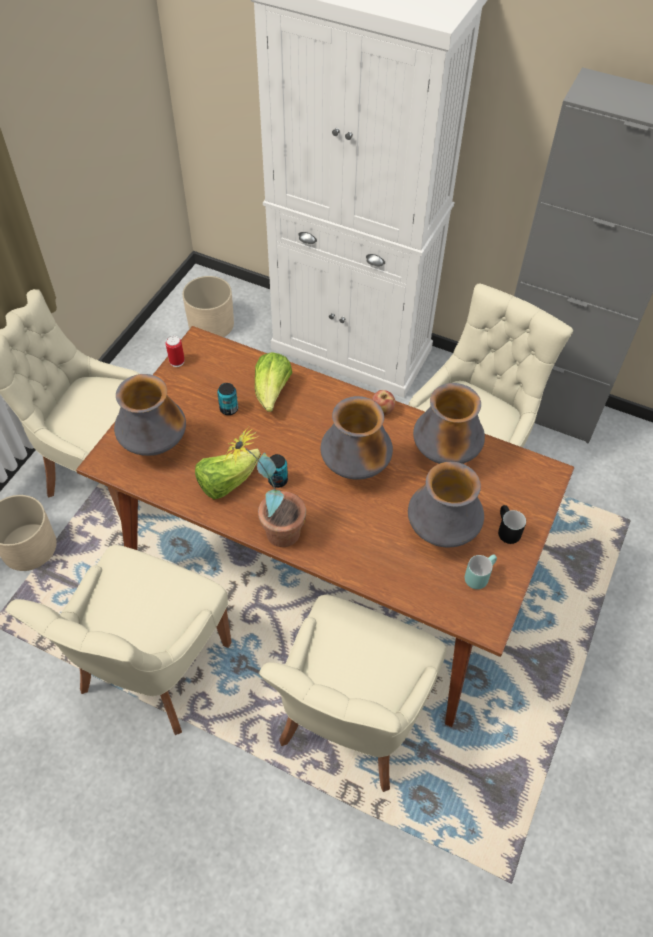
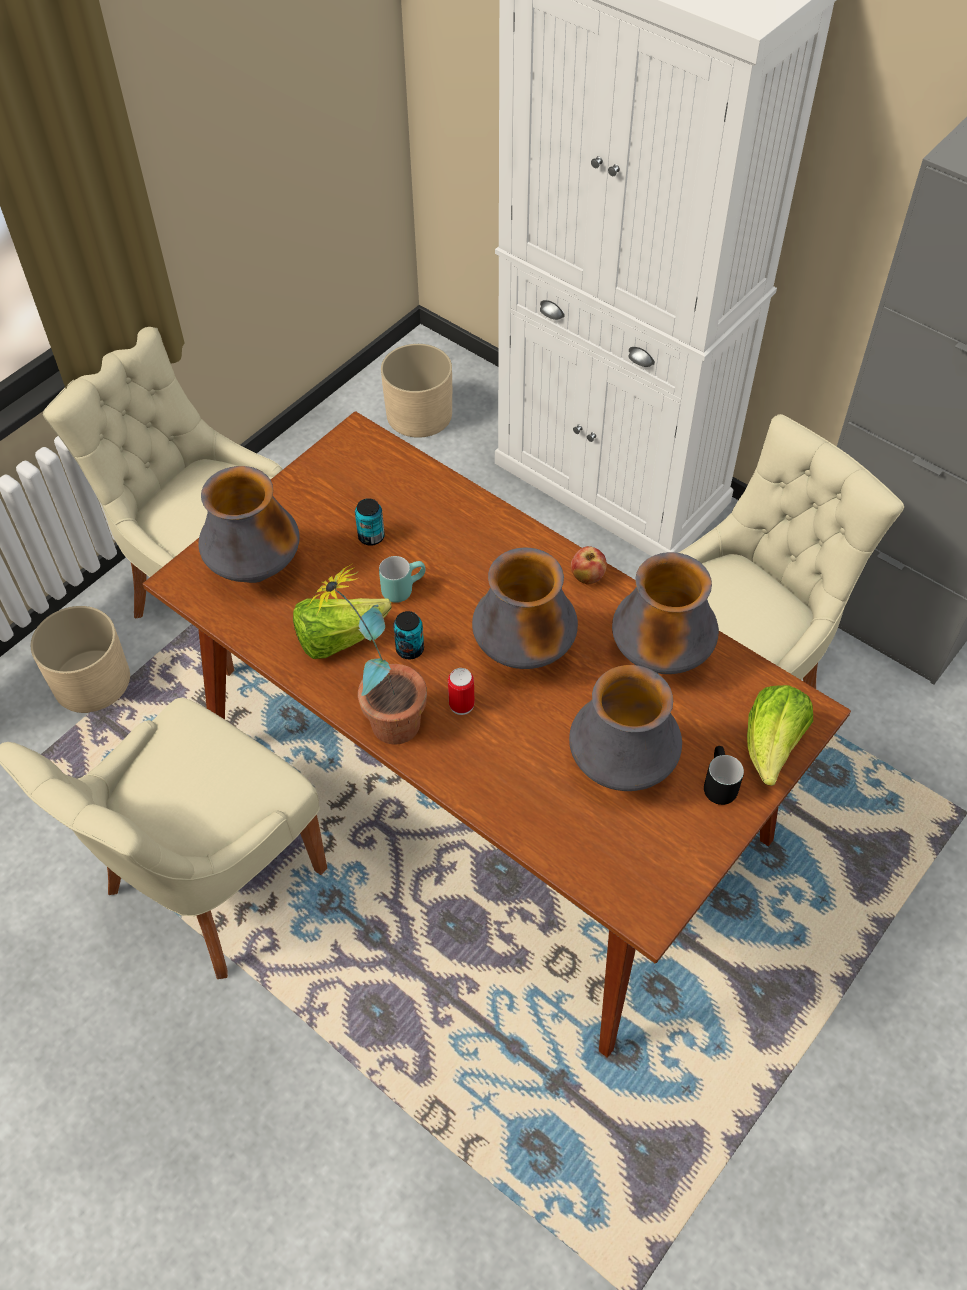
camera: 15 degrees right, 0 degrees up
(177, 361) = (319, 458): can -> can (461, 704)
(272, 393) = (438, 524): lettuce -> lettuce (772, 746)
(350, 723) = (463, 1019): beige chair -> none
(478, 575) = (656, 840): turquoise mug -> turquoise mug (402, 588)

